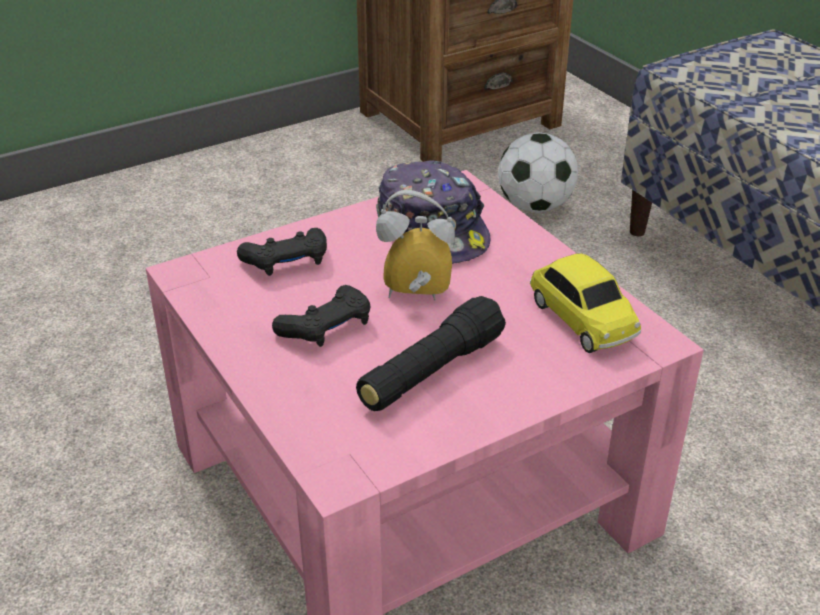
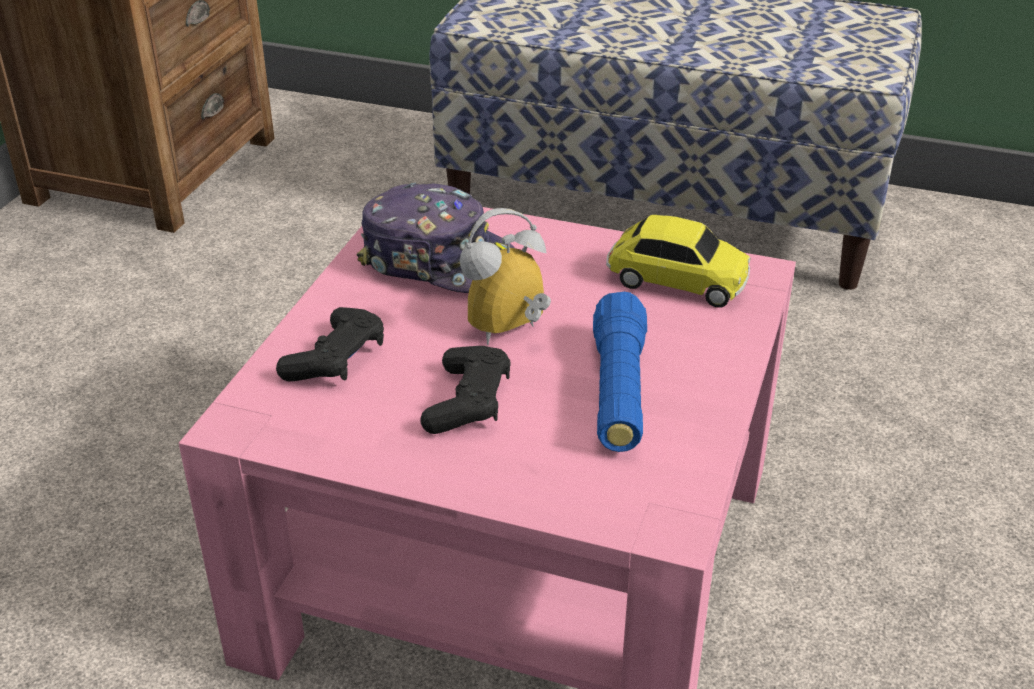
camera: 40 degrees left, 0 degrees up
(431, 372) = (618, 391): black flashlight -> blue flashlight
(535, 207) = (337, 230): football -> none

